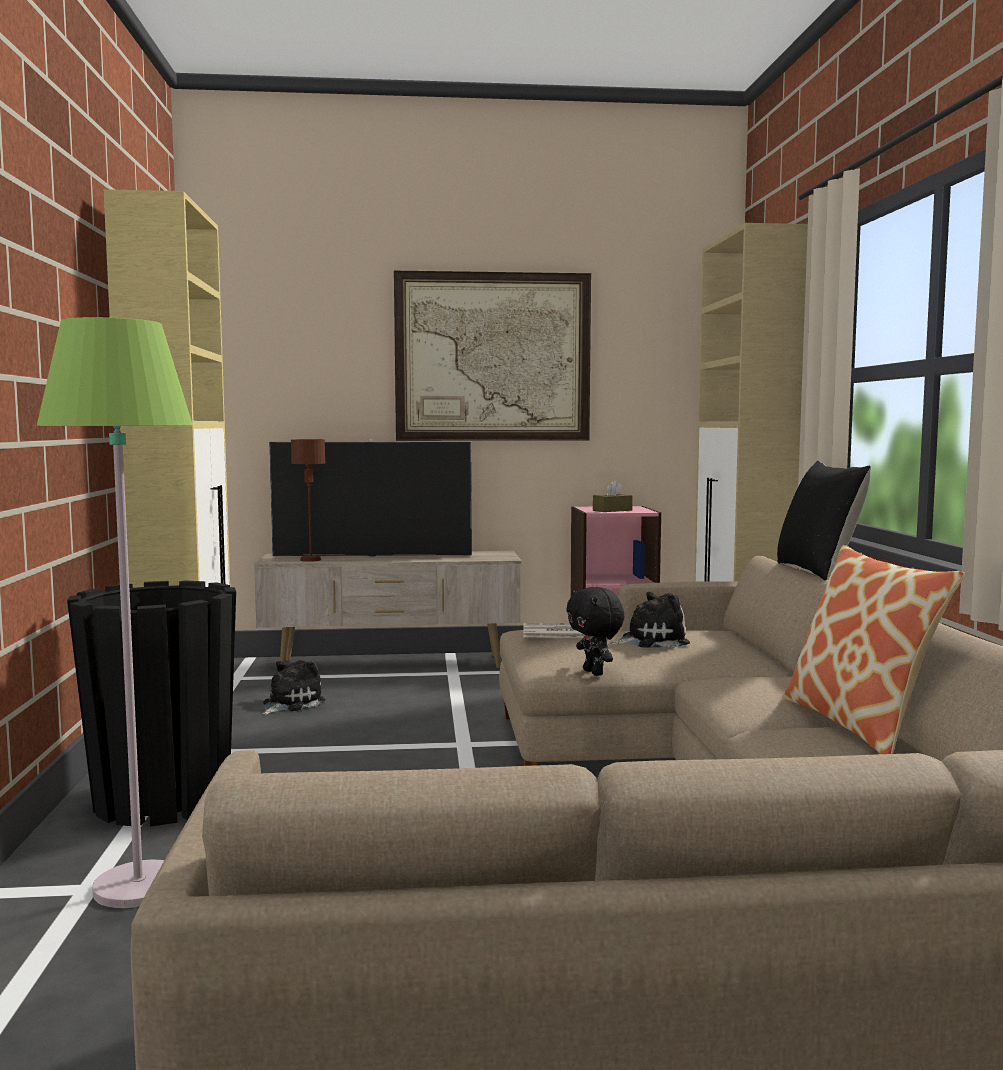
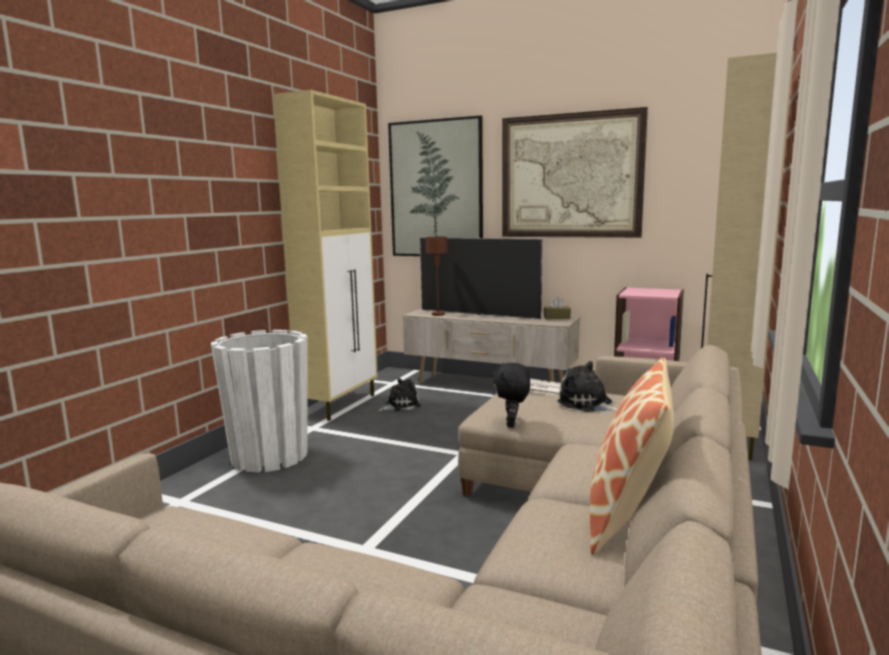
camera: 30 degrees right, 5 degrees up
(139, 886) = (200, 507): green floor lamp -> none
(163, 799) = (269, 456): black planter -> white planter
(285, 368) = (436, 189): none -> picture
(612, 510) = (645, 293): brown tissue box -> brown tissue box (556, 318)
(650, 641) = (587, 404): plush toy -> plush toy turned 150 degrees counterclockwise
(818, 571) = (725, 368): black pillow -> none

